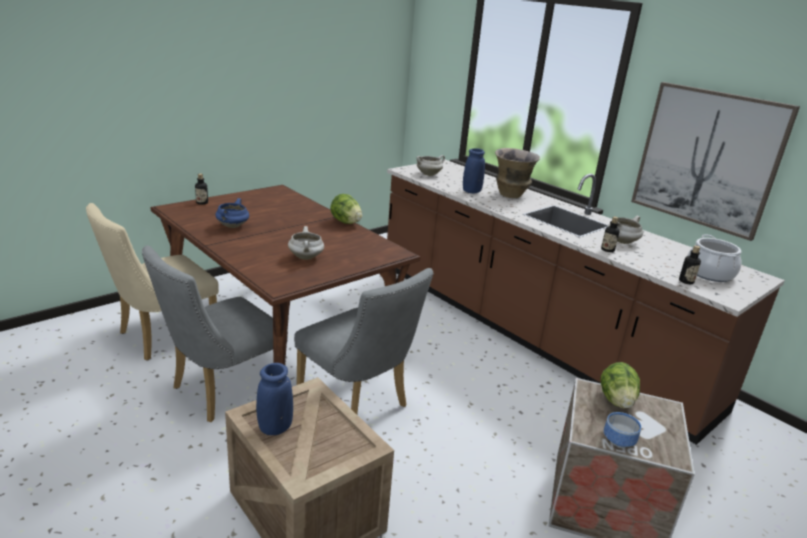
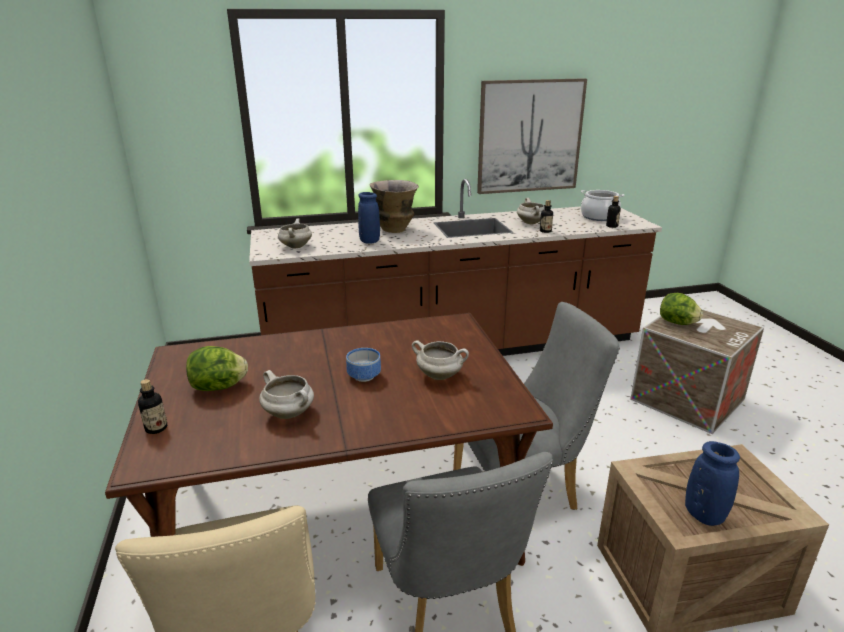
camera: 60 degrees left, 0 degrees up
(233, 226) = (290, 413): blue cooking pot -> white cooking pot
(346, 222) = (347, 330): lettuce -> lettuce (219, 387)
(618, 439) = (728, 338): bowl -> bowl (362, 376)

